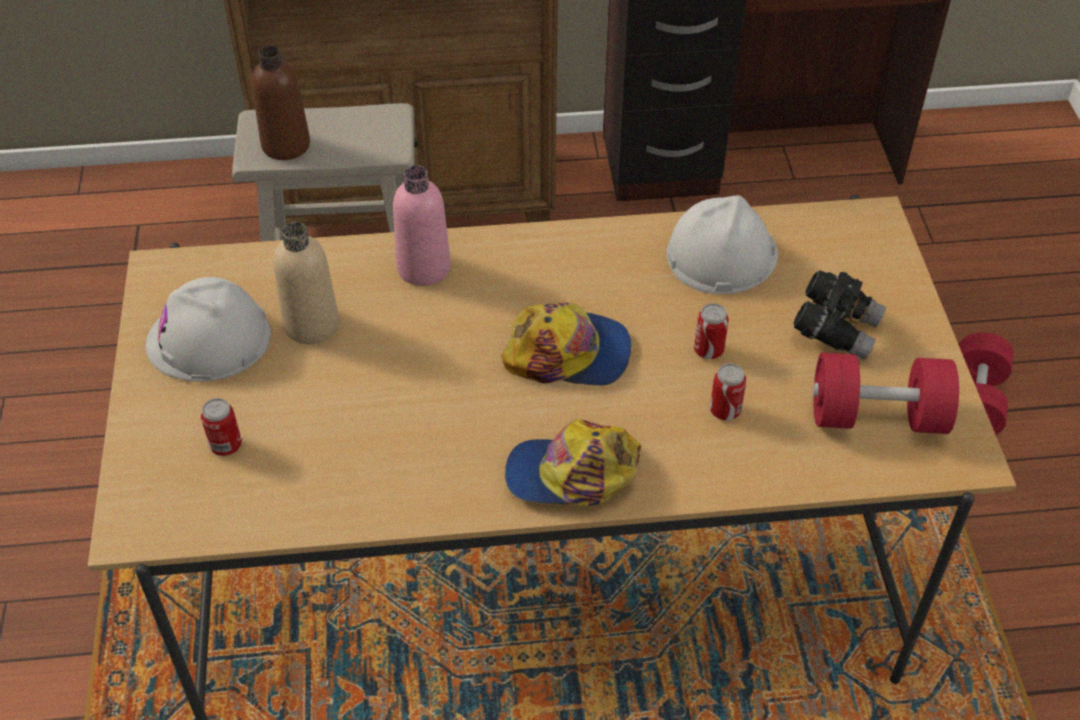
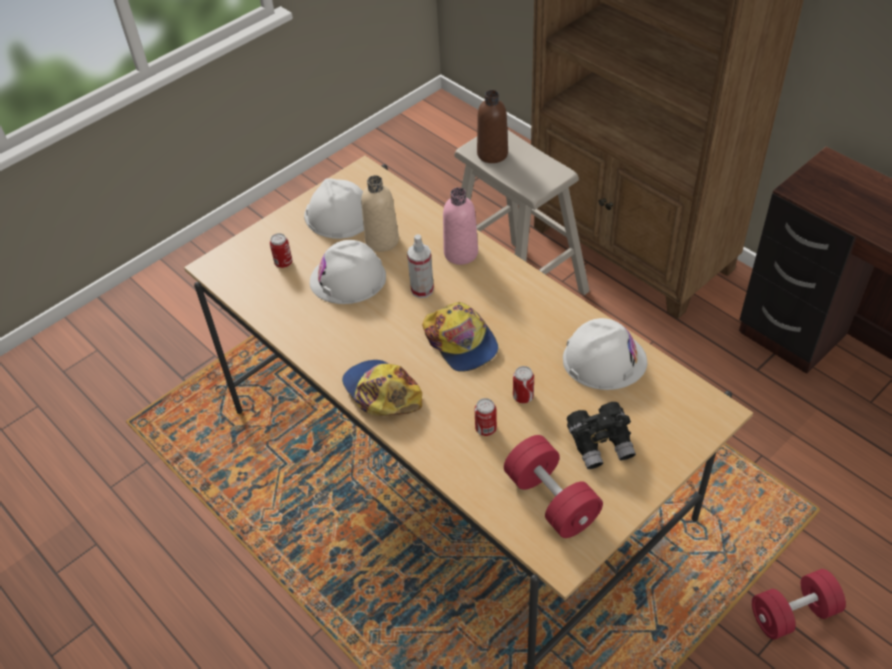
camera: 55 degrees right, 0 degrees up
(339, 396) = (348, 279): none -> white hard hat
(443, 337) = (422, 289): none -> spray bottle

